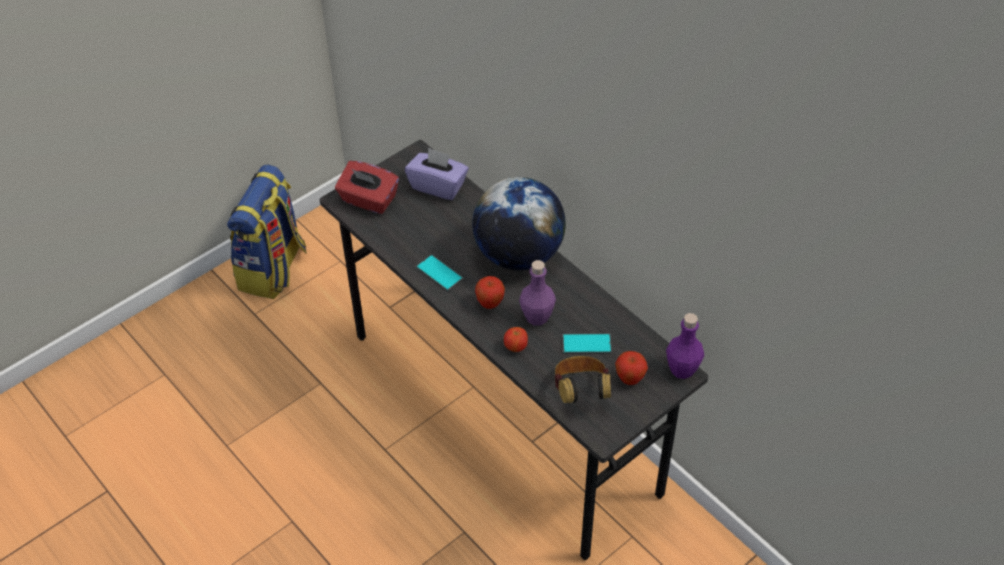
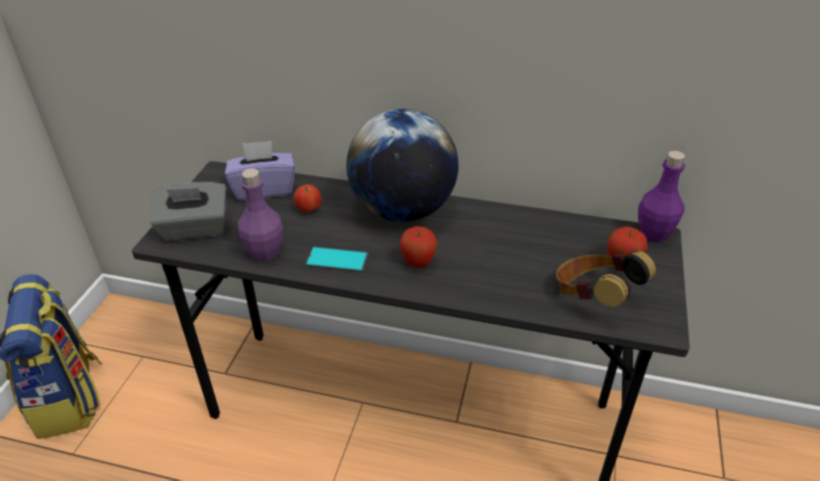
camera: 35 degrees left, 10 degrees down
(368, 200) = (195, 229): red tissue box -> grey tissue box
(516, 347) = (486, 289): apple -> apple (308, 209)
(537, 317) = (477, 253): purple bottle -> purple bottle (265, 253)
(586, 344) = (549, 254): phone -> none

